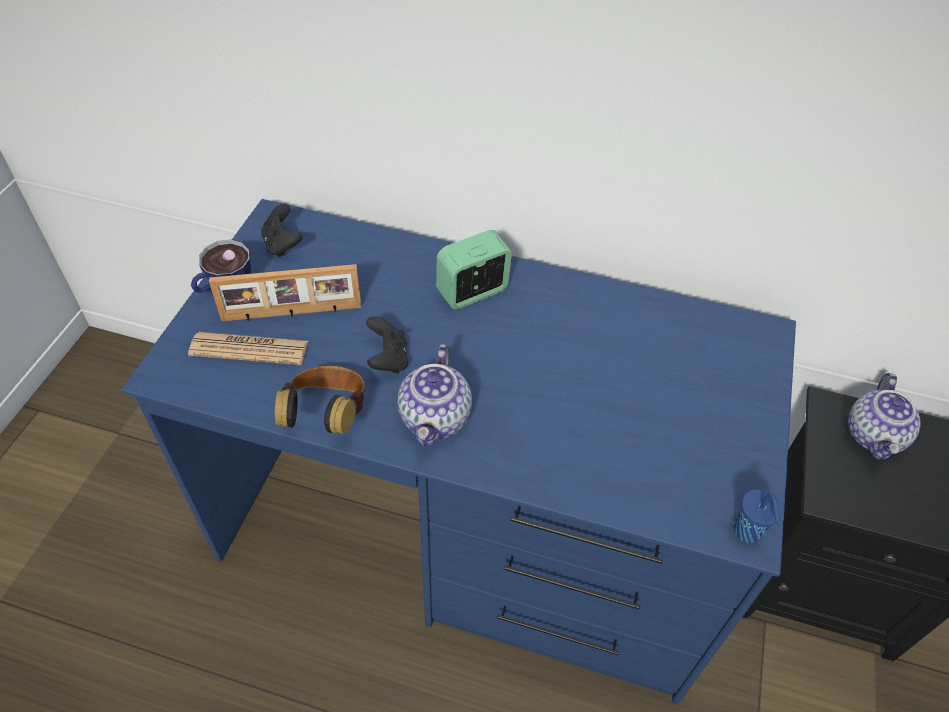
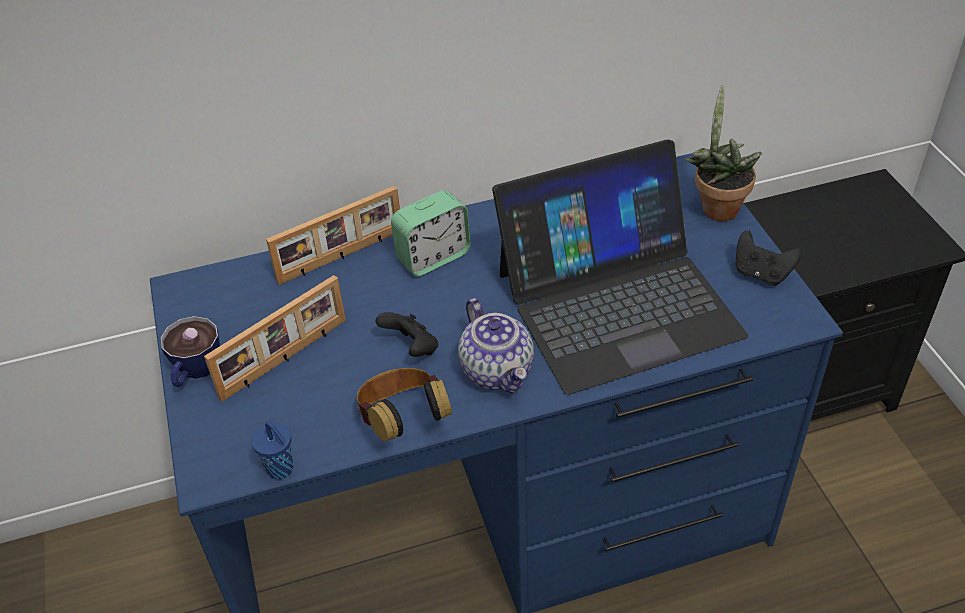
camera: 30 degrees left, 5 degrees down
(249, 349) = (274, 409): newspaper -> none
(282, 244) = (215, 307): black game controller -> black game controller (761, 273)
(404, 254) = (341, 257): none -> picture frame
(472, 292) = (433, 257): alarm clock -> alarm clock turned 150 degrees counterclockwise
(588, 418) = (617, 303): none -> laptop
(747, 533) = (799, 317): blue cup -> blue cup (281, 470)
(760, 380) = (716, 206): none -> potted plant
(874, 436) = (802, 218): teapot -> none

